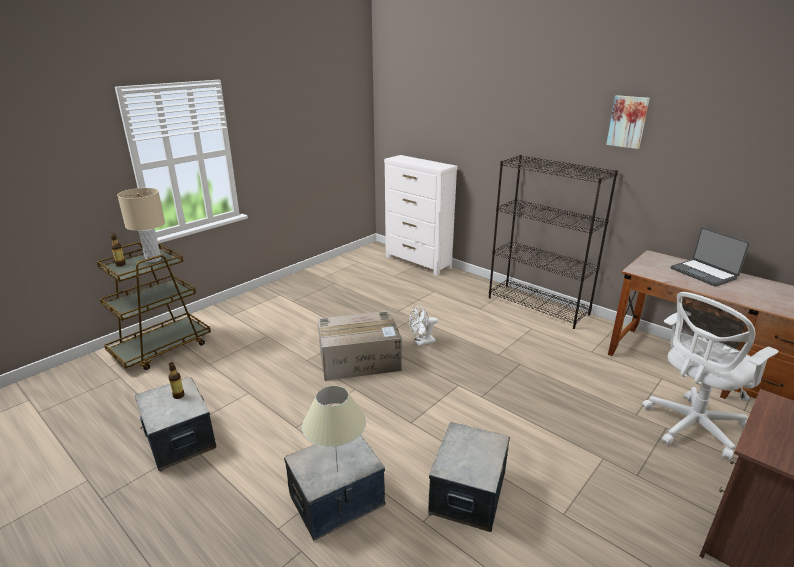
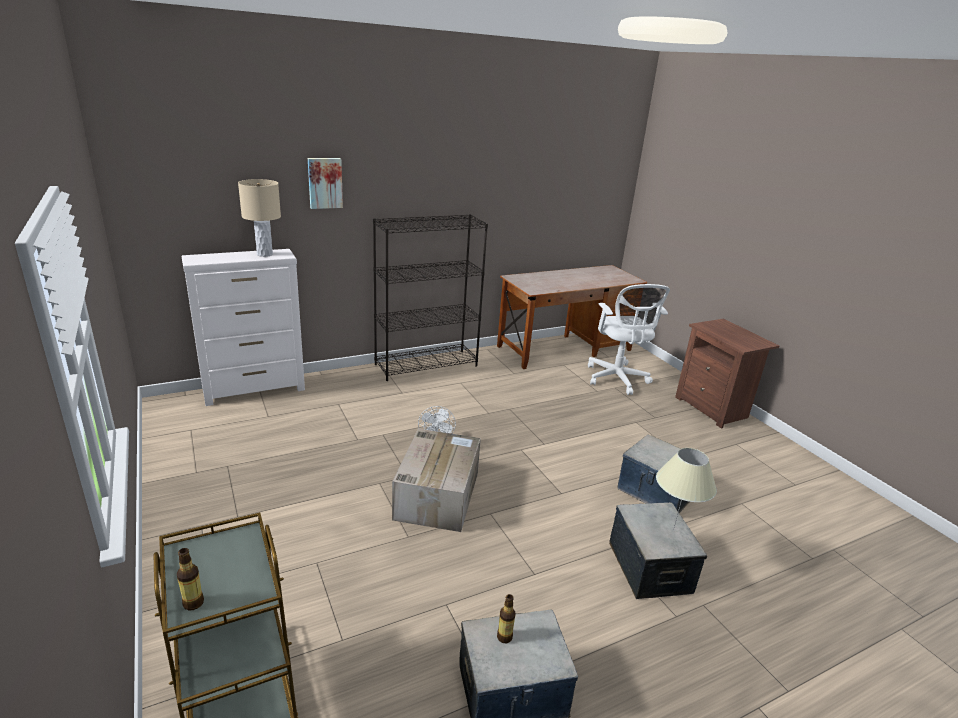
camera: 70 degrees left, 0 degrees up
(153, 259) = (214, 556): beige table lamp -> beige table lamp (264, 254)
(628, 121) = (471, 169): picture -> picture (325, 183)
(704, 273) = (553, 277): laptop -> none

